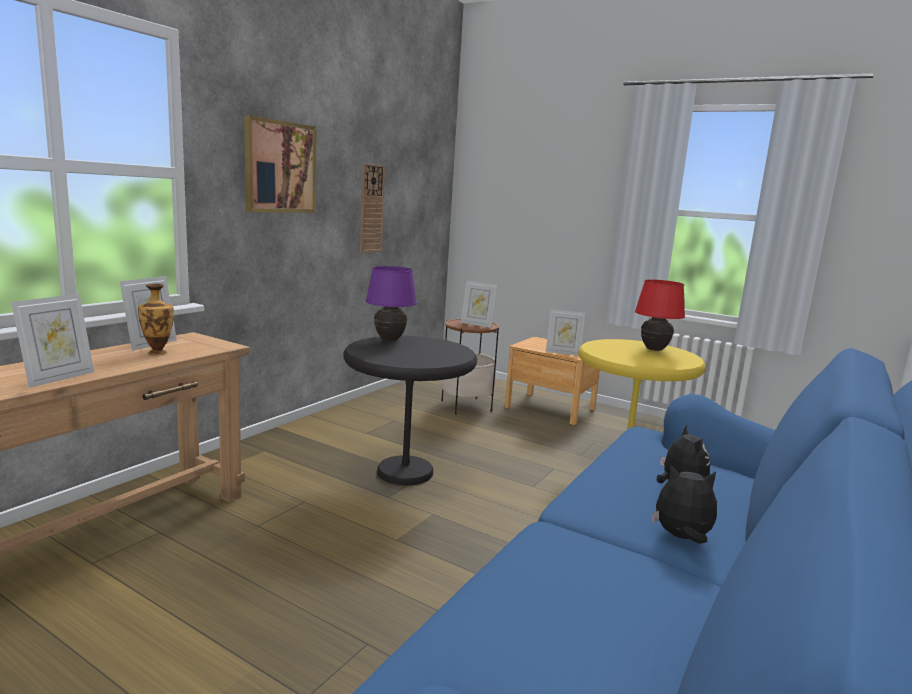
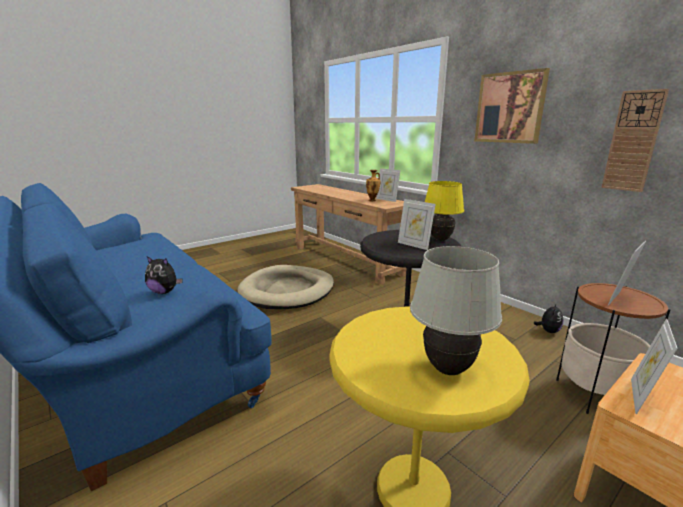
camera: 110 degrees right, 5 degrees up
(58, 378) = (338, 195): picture frame -> picture frame (414, 245)
(284, 604) = (287, 290): none -> beige dog bed
(389, 340) = (440, 239): purple table lamp -> yellow table lamp
(654, 349) = (448, 368): red table lamp -> white table lamp
(682, 538) = (137, 280): plush toy -> plush toy (548, 331)

